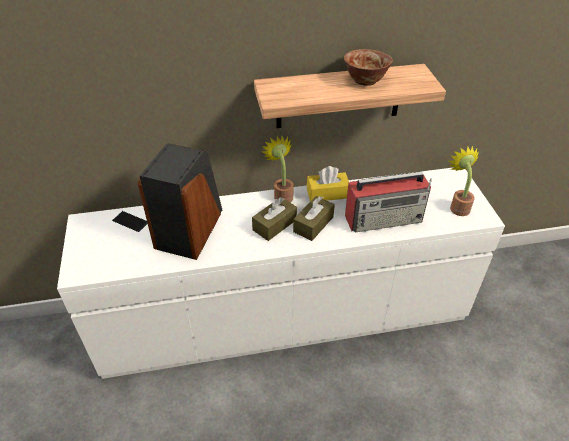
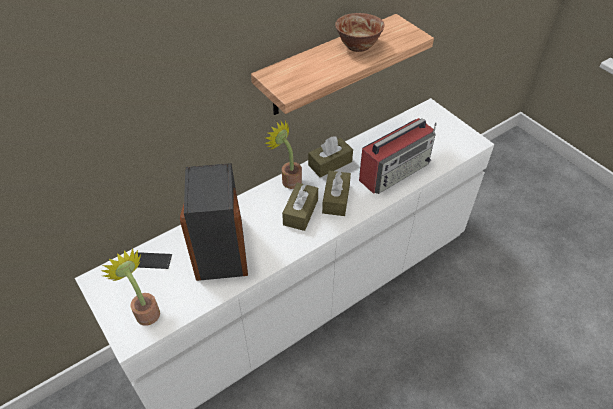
camera: 25 degrees left, 5 degrees up
(327, 193) = (330, 163): yellow tissue box -> brown tissue box
(458, 206) = (448, 139): potted plant -> potted plant (145, 311)

